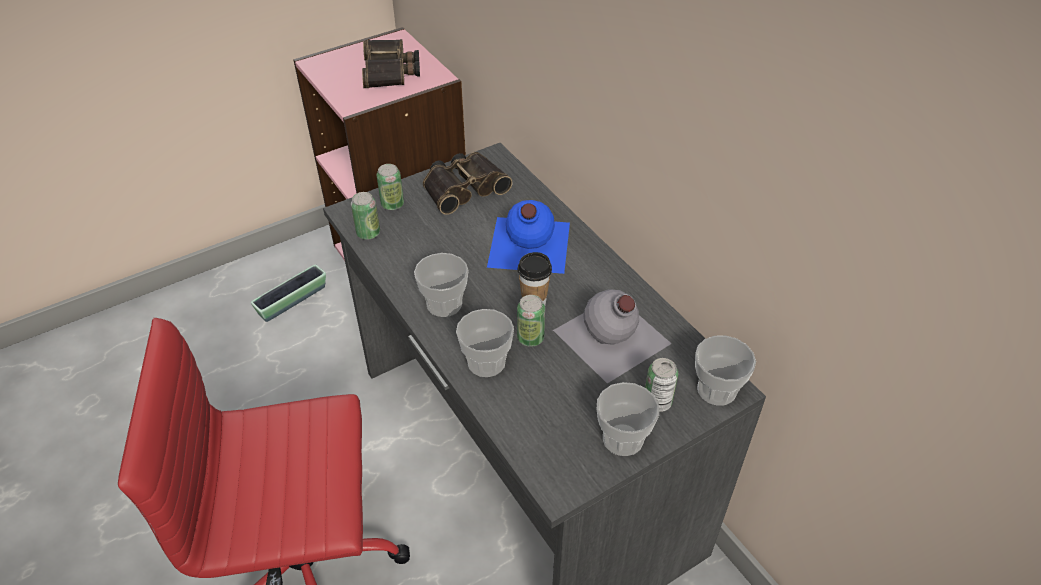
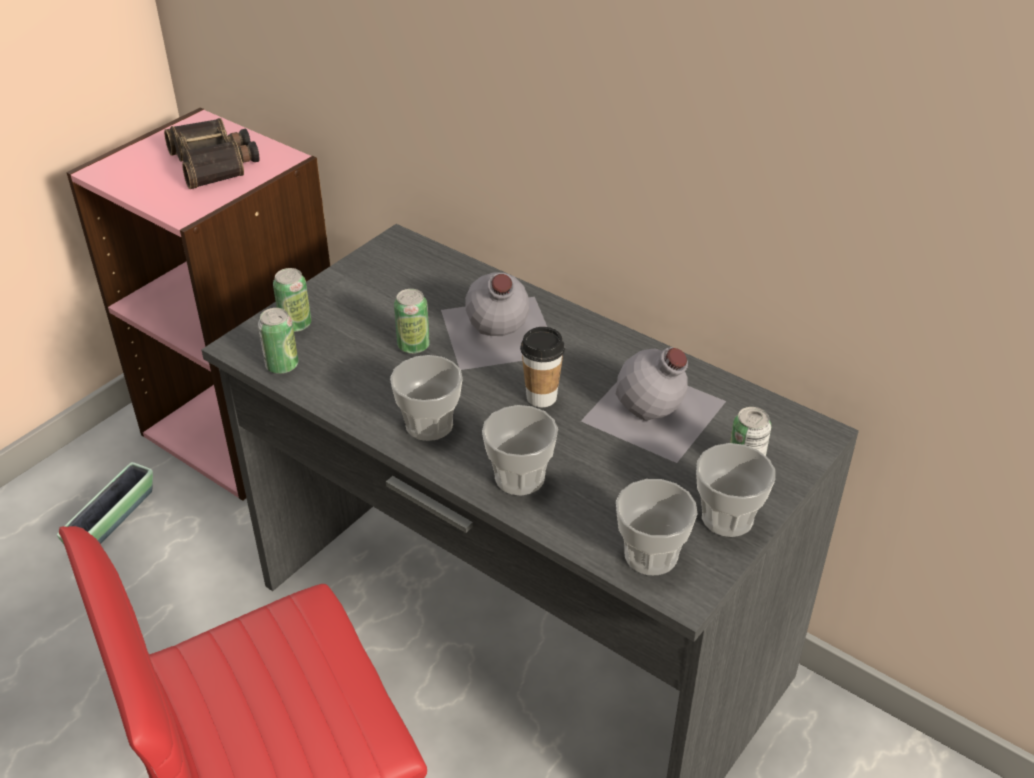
camera: 20 degrees left, 5 degrees down
(463, 187) = (378, 285): binoculars -> none
(528, 245) = (497, 333): blue bottle -> grey bottle
(530, 338) = (558, 436): can -> can (413, 346)
(716, 390) = (802, 437): cup -> cup (651, 555)

